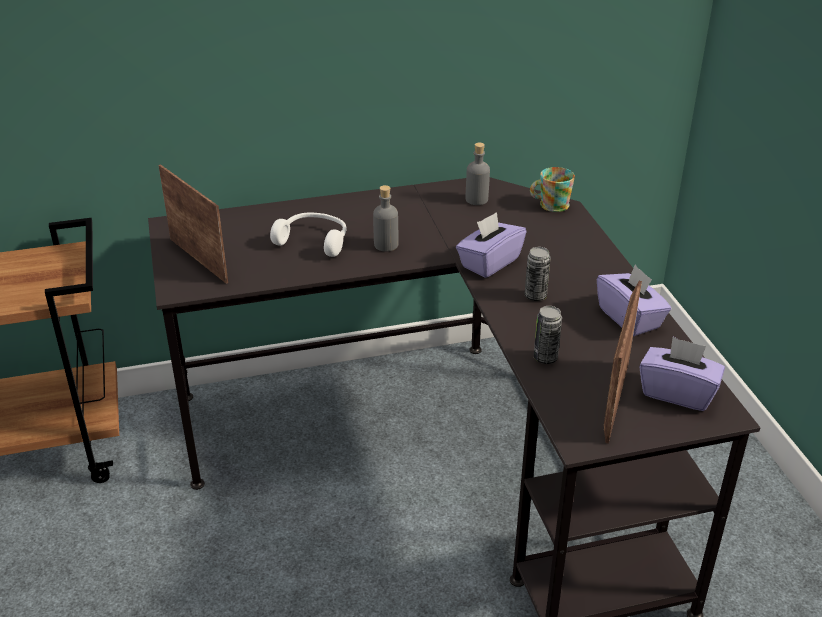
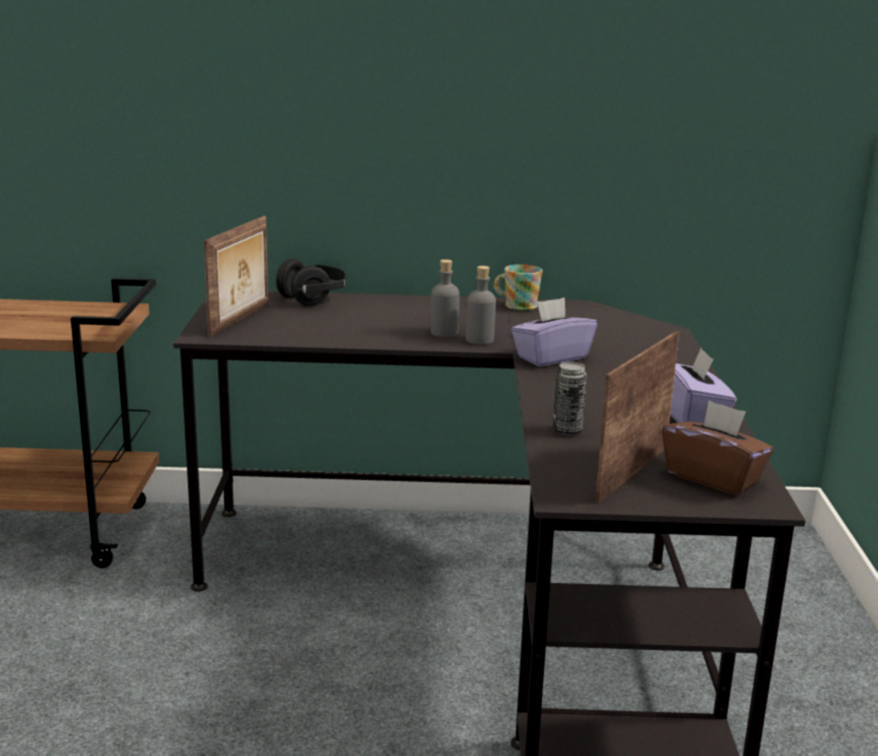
camera: 15 degrees right, 15 degrees down
(200, 259) = (241, 319): picture frame -> picture frame turned 45 degrees clockwise
(248, 216) = (313, 298): none -> black headphones
(314, 241) = (369, 321): white headphones -> none
(476, 199) = (569, 314): grey bottle -> grey bottle (479, 340)
(535, 296) = (587, 386): can -> none
(550, 205) = (651, 327): mug -> mug (516, 305)
(677, 392) = (713, 478): purple tissue box -> brown tissue box

